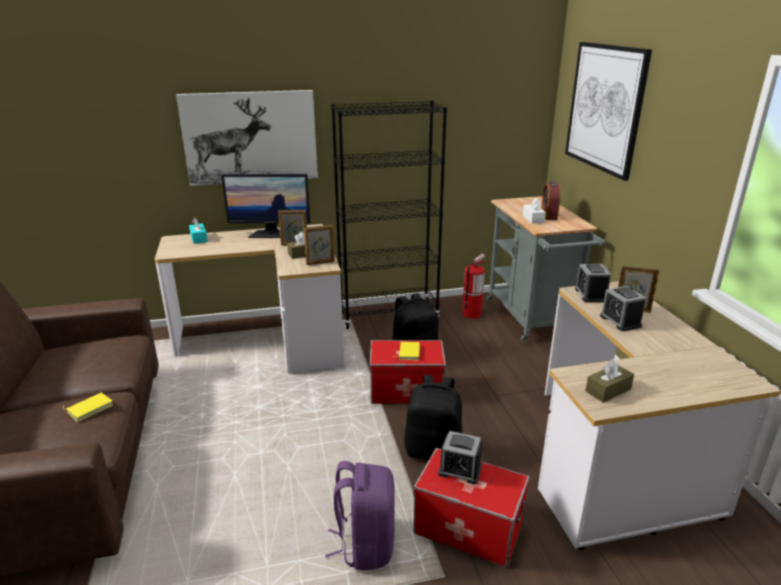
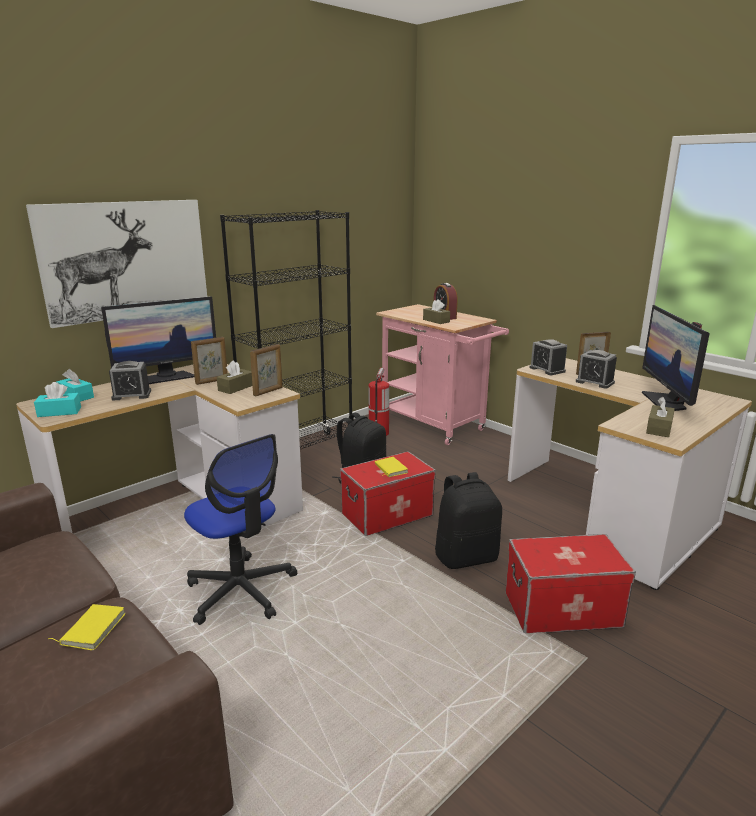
camera: 30 degrees left, 5 degrees down
(176, 249) = (59, 412): none -> turquoise tissue box
(250, 415) = (241, 591): none -> office chair
(365, 544) = (493, 663): purple backpack -> none
(460, 470) = (551, 549): alarm clock -> alarm clock (131, 395)
(532, 320) = (437, 426): grey cart -> pink cart
(533, 219) = (436, 321): white tissue box -> brown tissue box
(605, 108) = (484, 208): picture -> none
(666, 364) = (666, 402): none -> monitor

